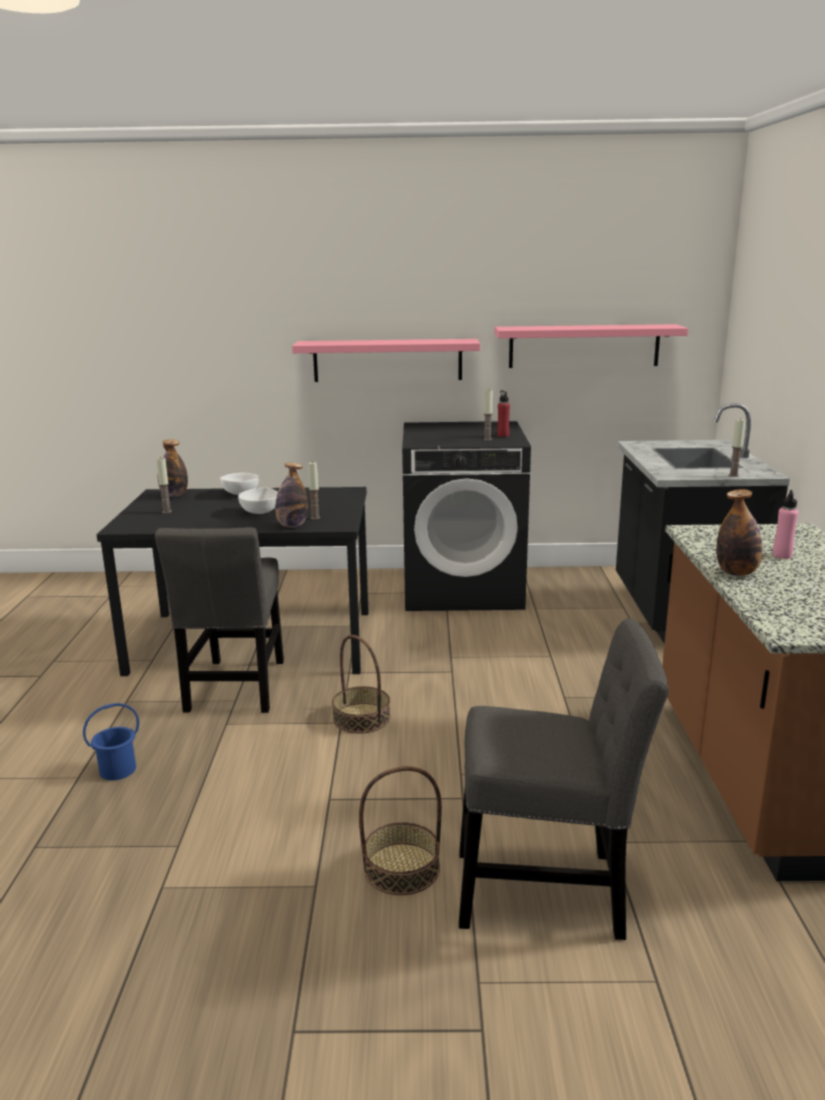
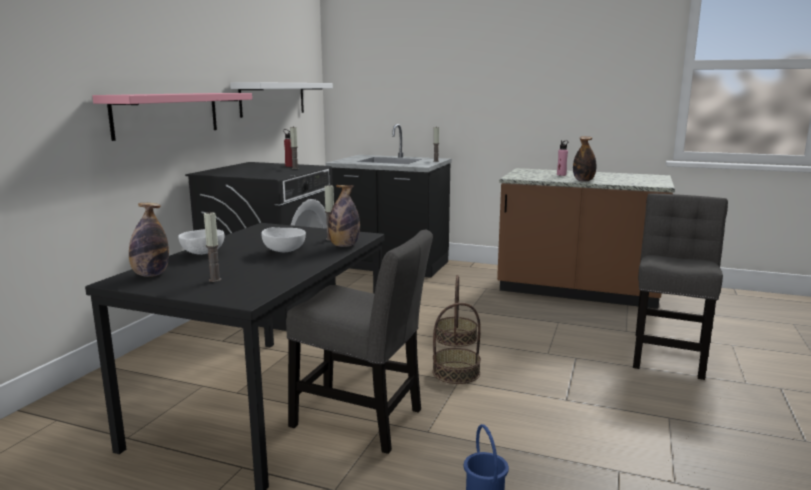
camera: 70 degrees left, 5 degrees down
(402, 868) = (649, 387): basket -> basket (455, 338)
(584, 346) = (273, 98): pink shelf -> white shelf

